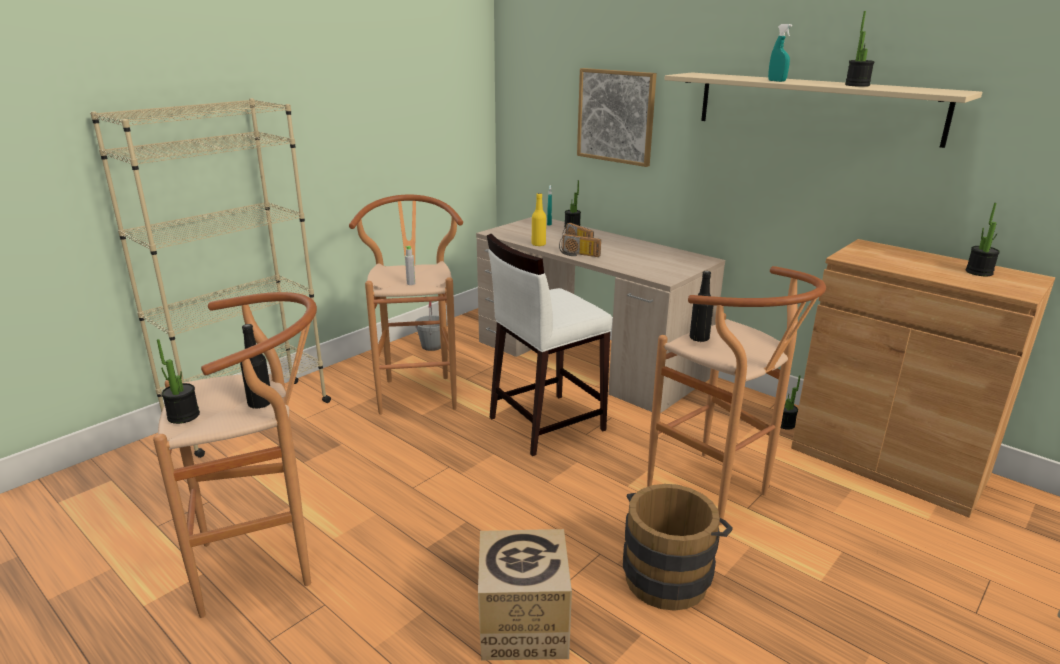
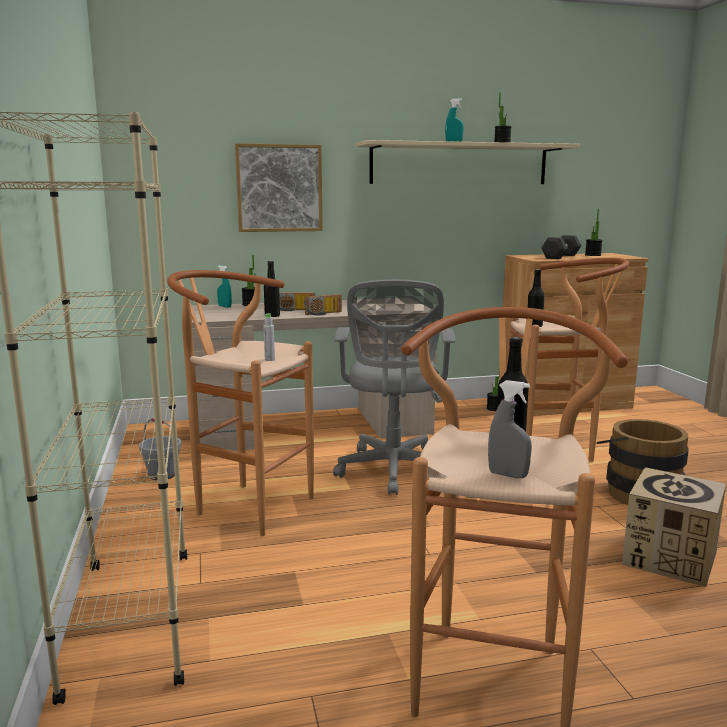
camera: 55 degrees left, 10 degrees down
(183, 416) = (508, 475): potted plant -> grey spray bottle
(538, 244) = (272, 316): yellow bottle -> black bottle
(545, 423) = (393, 471): white stool -> grey office chair
(907, 261) = (560, 257): none -> black dumbbell

